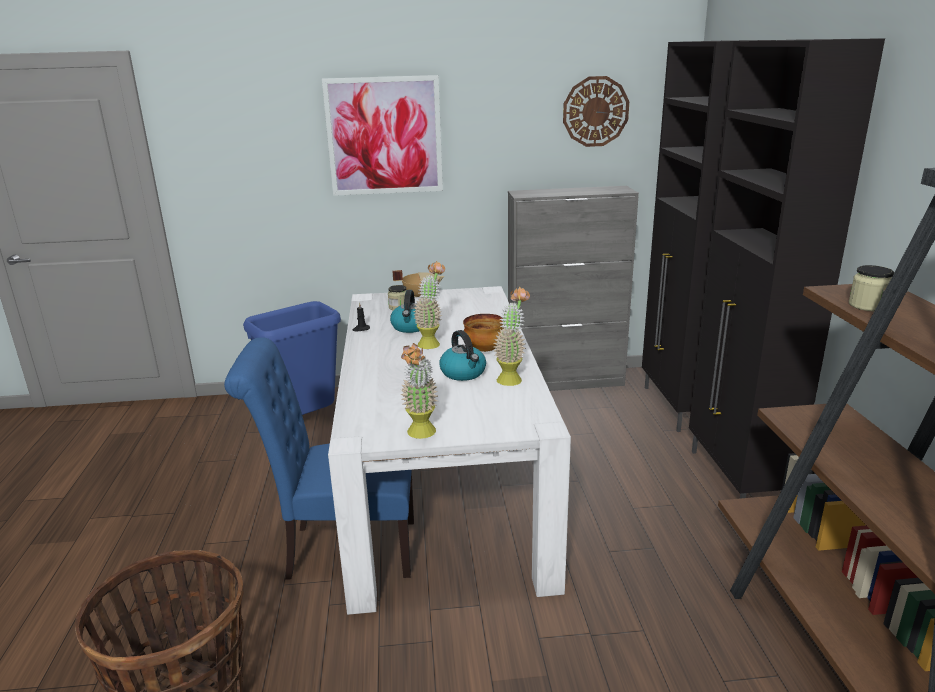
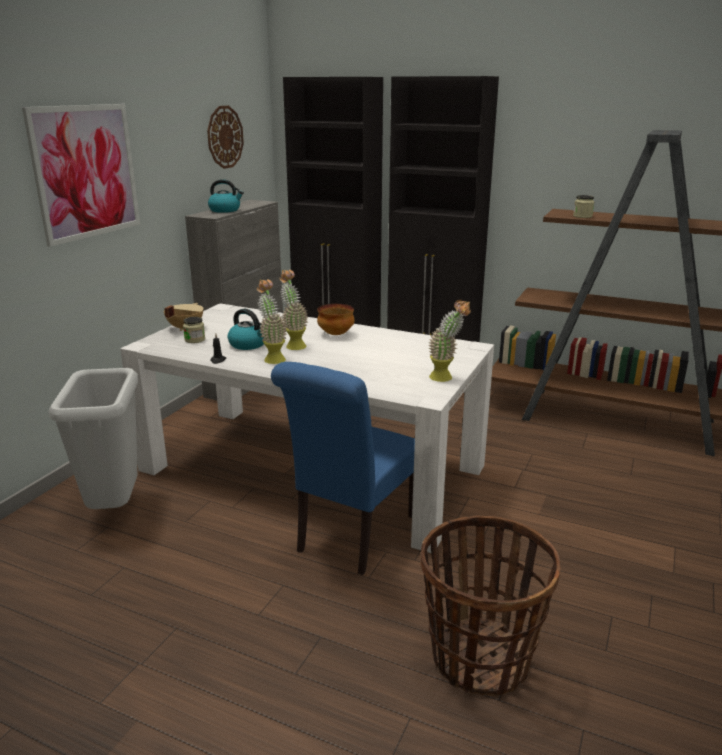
camera: 60 degrees left, 0 degrees up
(305, 421) = (114, 508): blue trash can -> grey trash can
(463, 373) = (365, 348): kettle -> kettle (225, 210)
(512, 377) = (394, 338): potted plant -> potted plant (272, 358)

